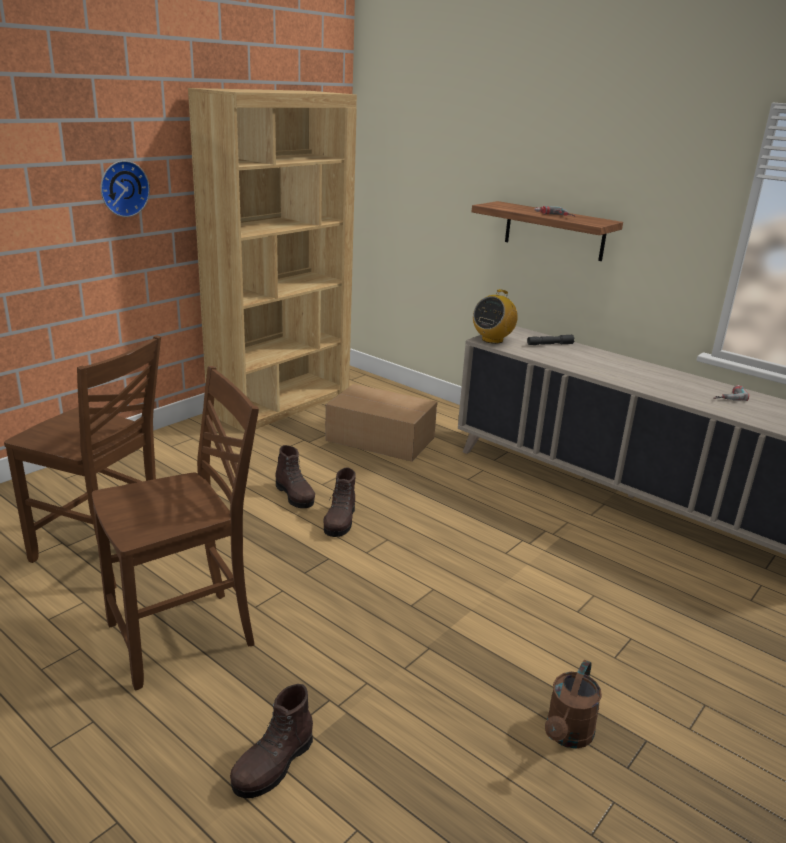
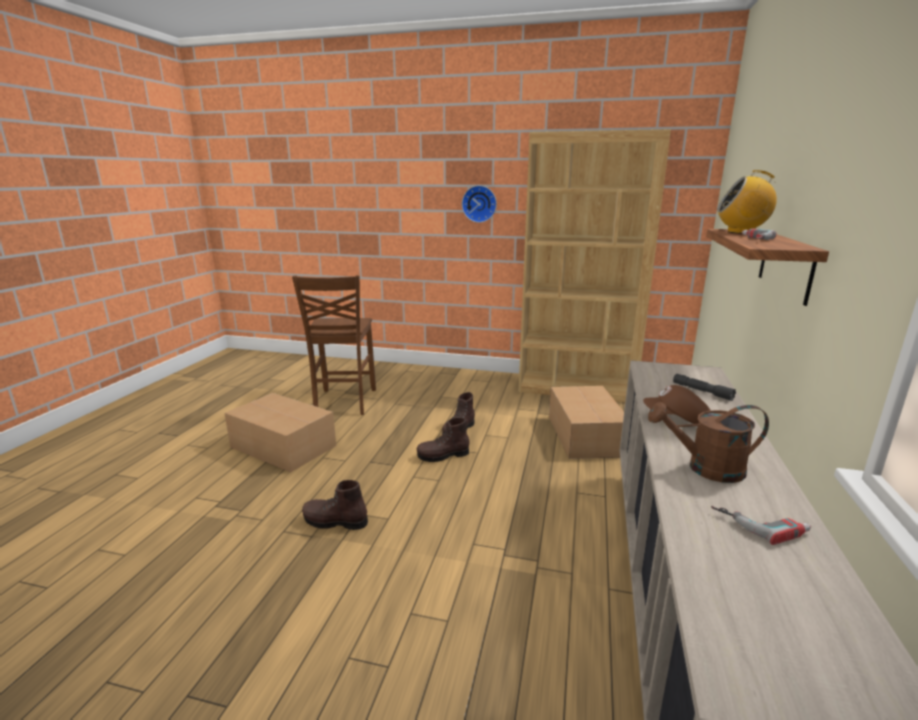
camera: 65 degrees right, 5 degrees down
(185, 636) = (283, 447): brown chair -> cardboard box
(273, 765) = (179, 508): brown boot -> brown boot (334, 522)
(492, 340) = (654, 368): radio -> radio (741, 232)
(567, 736) = (224, 641): brown watering can -> brown watering can (705, 469)
(593, 367) = (677, 420): none -> brown cap

